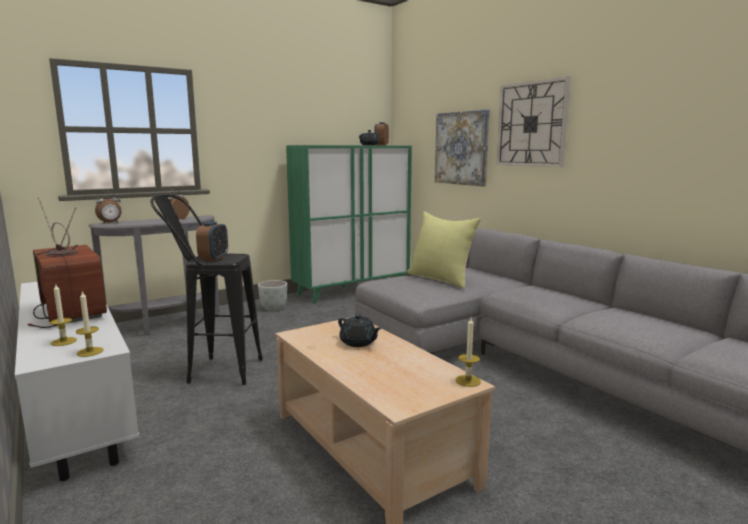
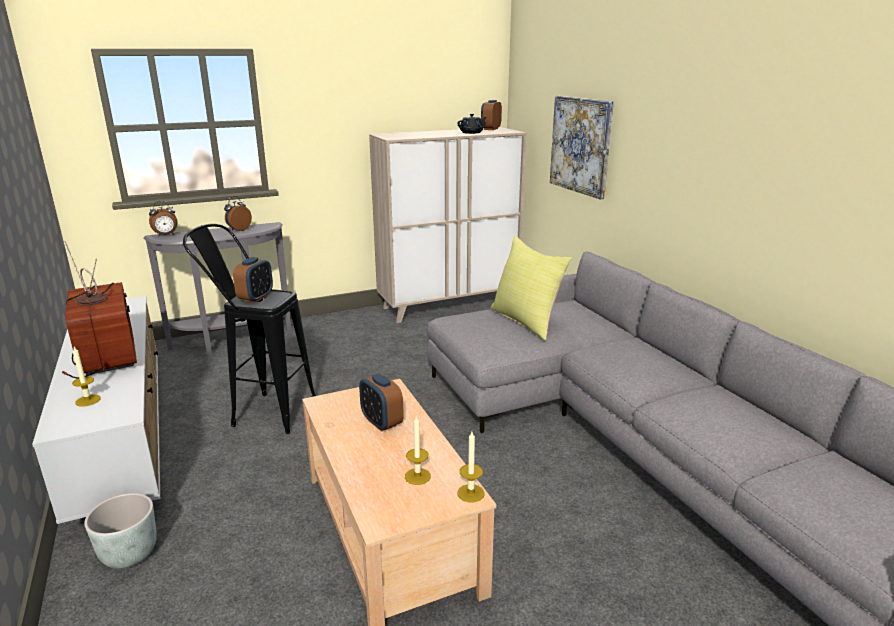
camera: 10 degrees right, 10 degrees up
(90, 352) = (107, 418): candle -> candle (417, 476)
(274, 308) = (351, 327): grey planter -> grey planter (131, 555)
(352, 290) = (449, 305): green cabinet -> beige cabinet
(358, 343) = (381, 422): black teapot -> alarm clock
(531, 124) = (658, 130): wall clock -> none

